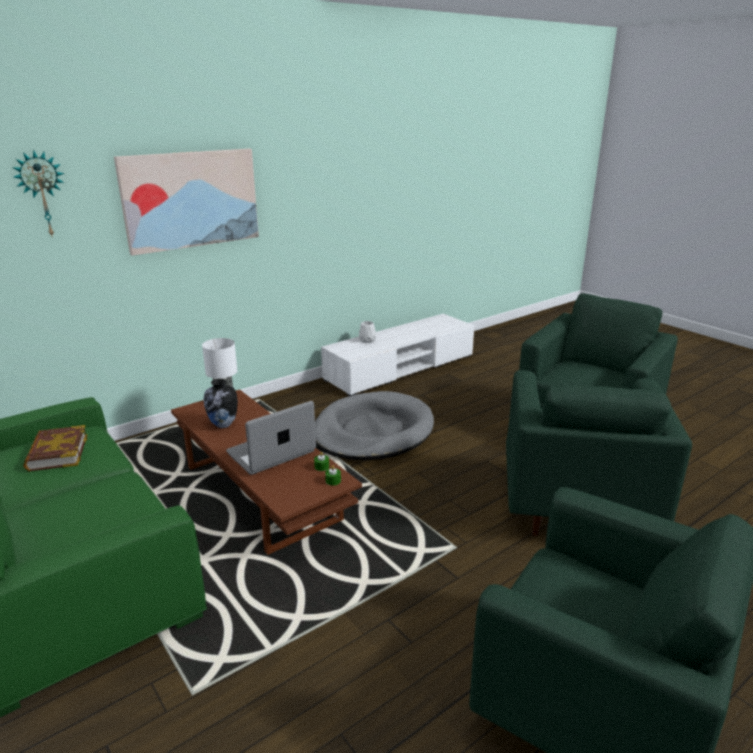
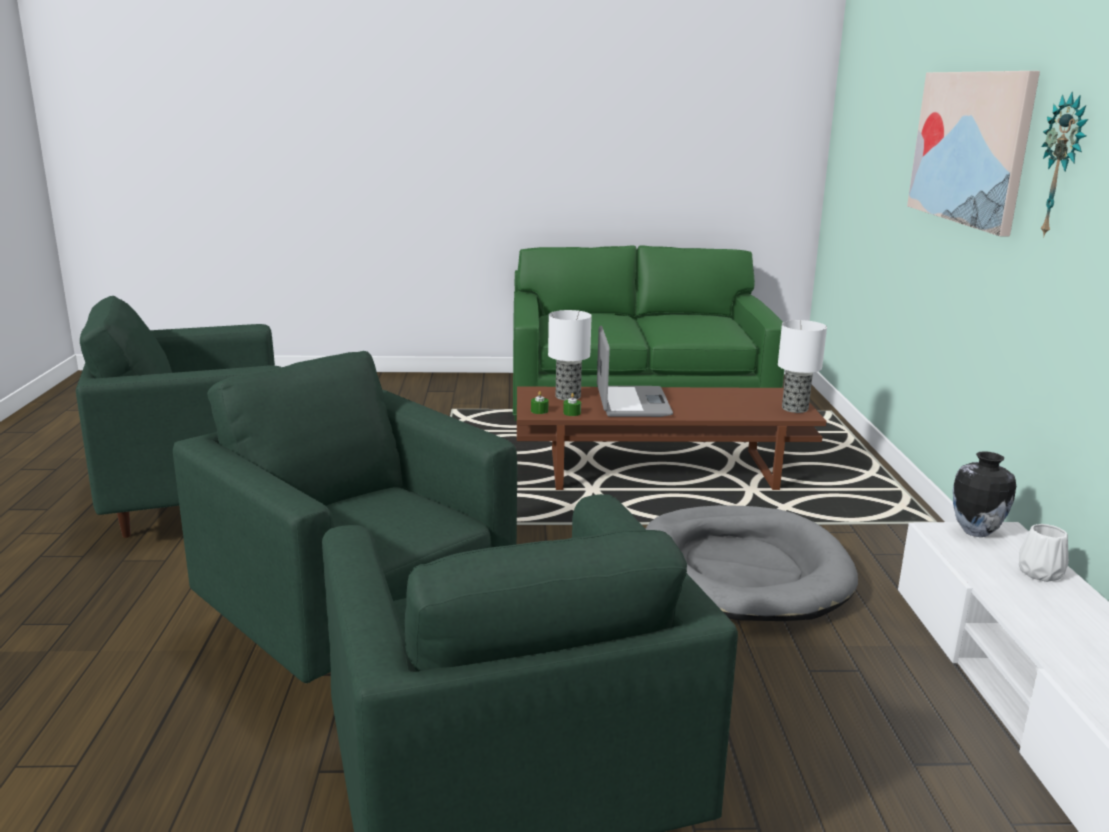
camera: 125 degrees right, 5 degrees down
(42, 194) = (894, 111): wall clock -> wall clock (1063, 166)
(57, 453) = (697, 324): book -> none
(223, 425) = (725, 398): vase -> vase (974, 531)
(284, 482) = (568, 396): none -> table lamp

